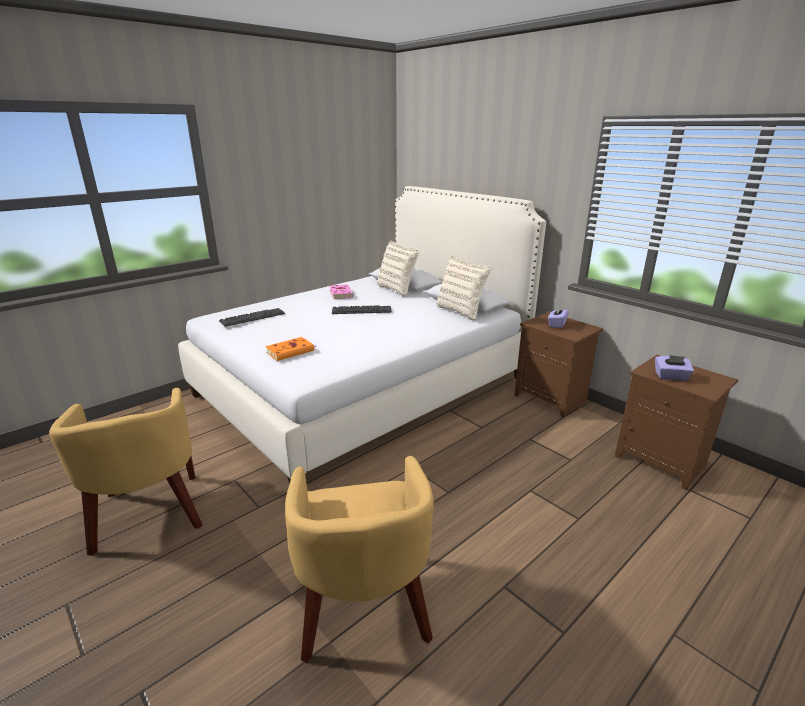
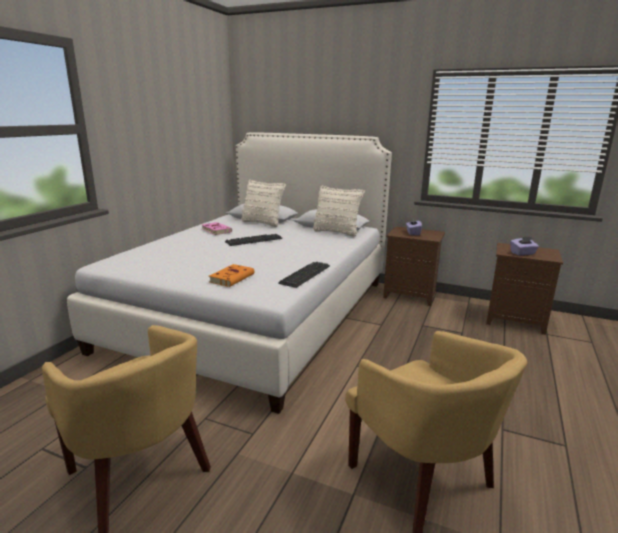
camera: 25 degrees left, 5 degrees down
(252, 318) = (155, 257): keyboard -> keyboard (305, 275)

